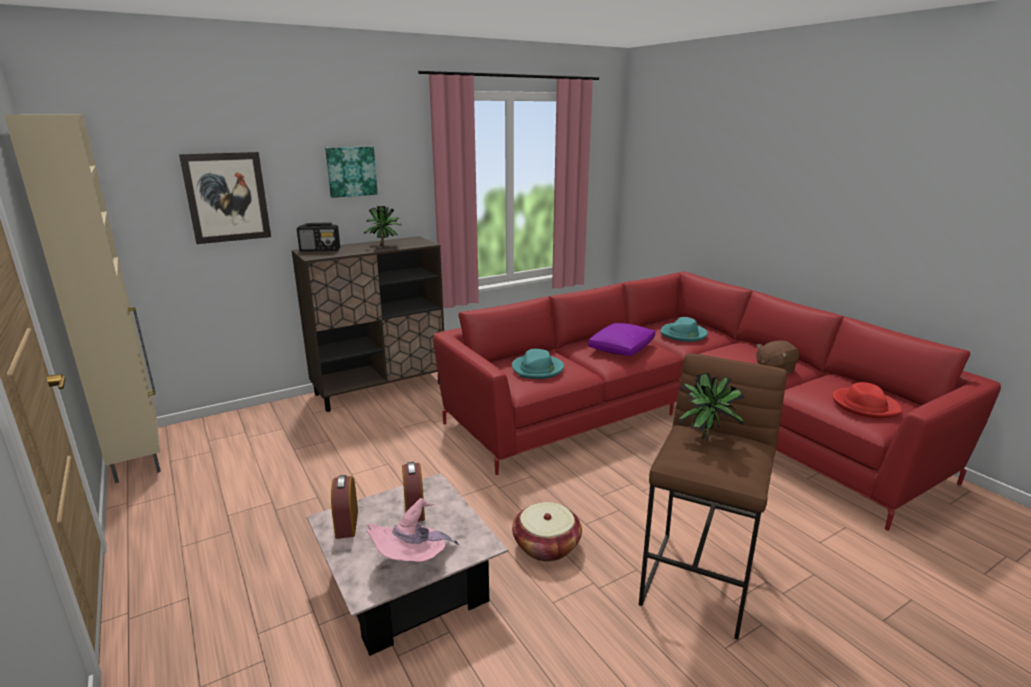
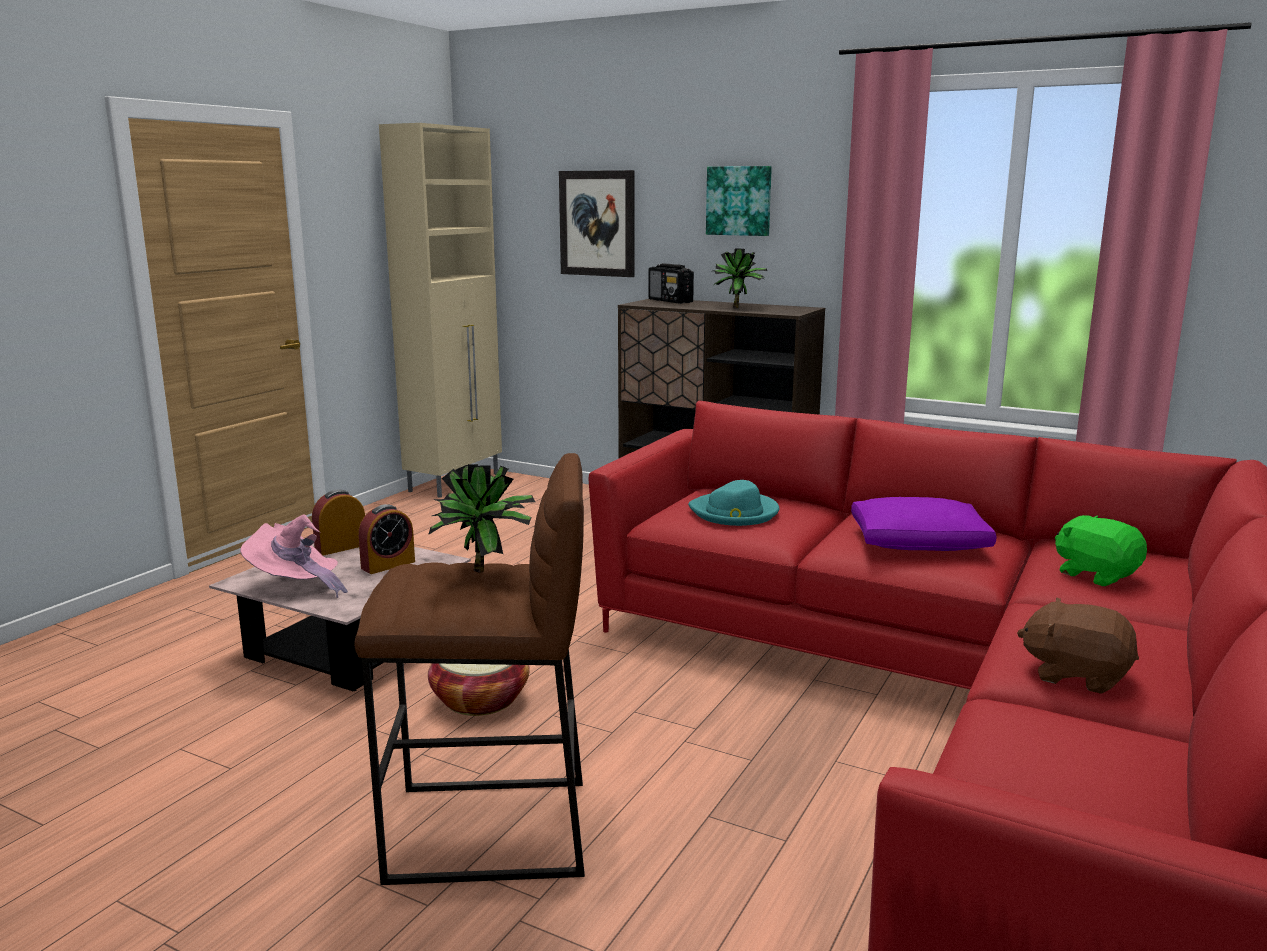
camera: 60 degrees right, 5 degrees down
(683, 334) = (1096, 575): turquoise hat -> green plush toy
(865, 405) = (1047, 790): red hat -> none

